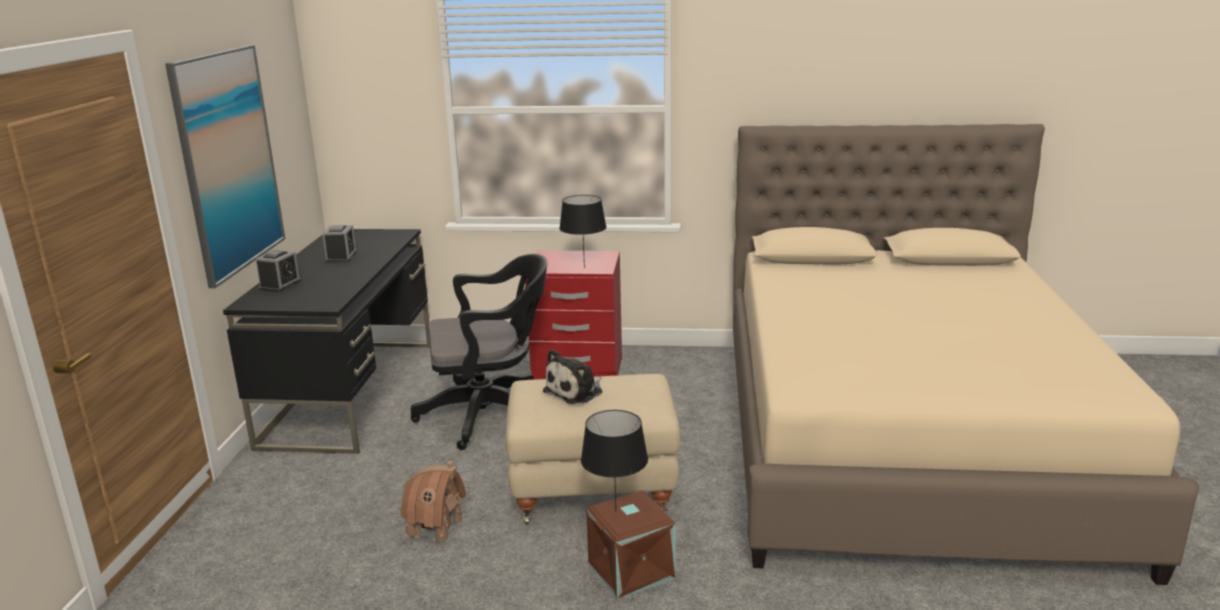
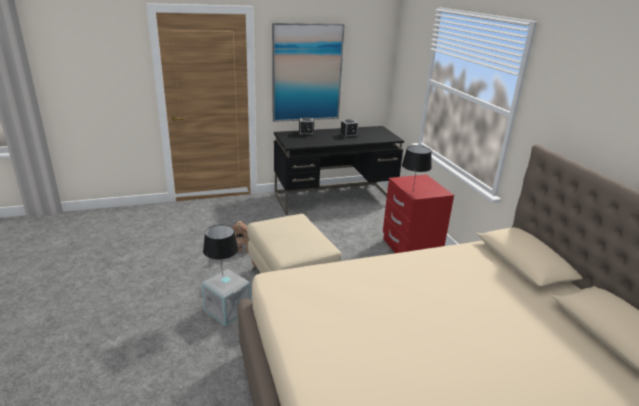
camera: 65 degrees right, 5 degrees up
(490, 415) = (342, 236): black office chair -> none
(576, 391) = (294, 229): plush toy -> none
(631, 569) = (228, 309): brown storage box -> grey storage box

